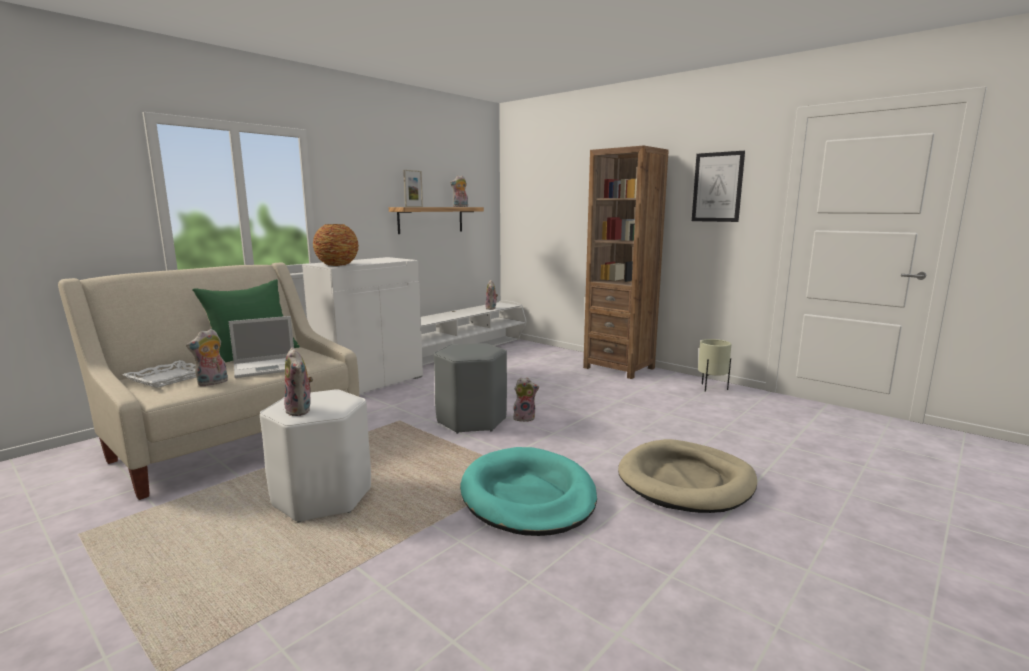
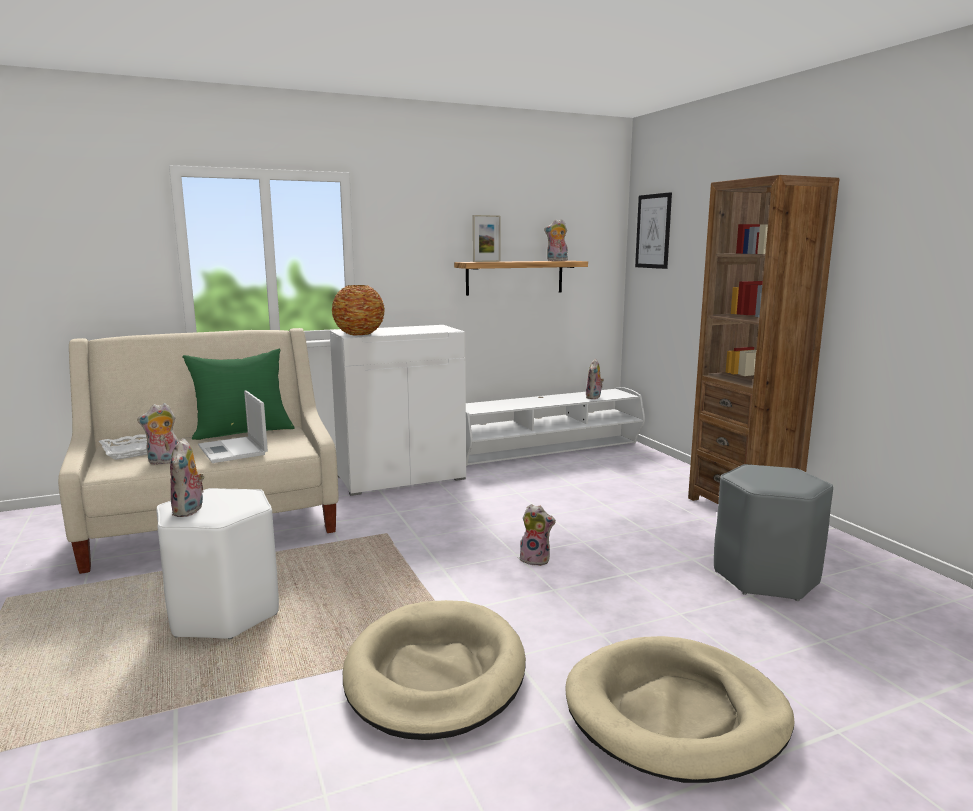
camera: 25 degrees right, 0 degrees up
(268, 367) = (233, 450): laptop -> laptop turned 60 degrees clockwise
(472, 420) = (468, 549): grey stool -> grey stool (765, 577)
(528, 496) = (435, 674): turquoise dog bed -> beige dog bed
(711, 389) = (869, 567): beige planter -> none
(717, 187) = (912, 238): picture -> picture (653, 231)

